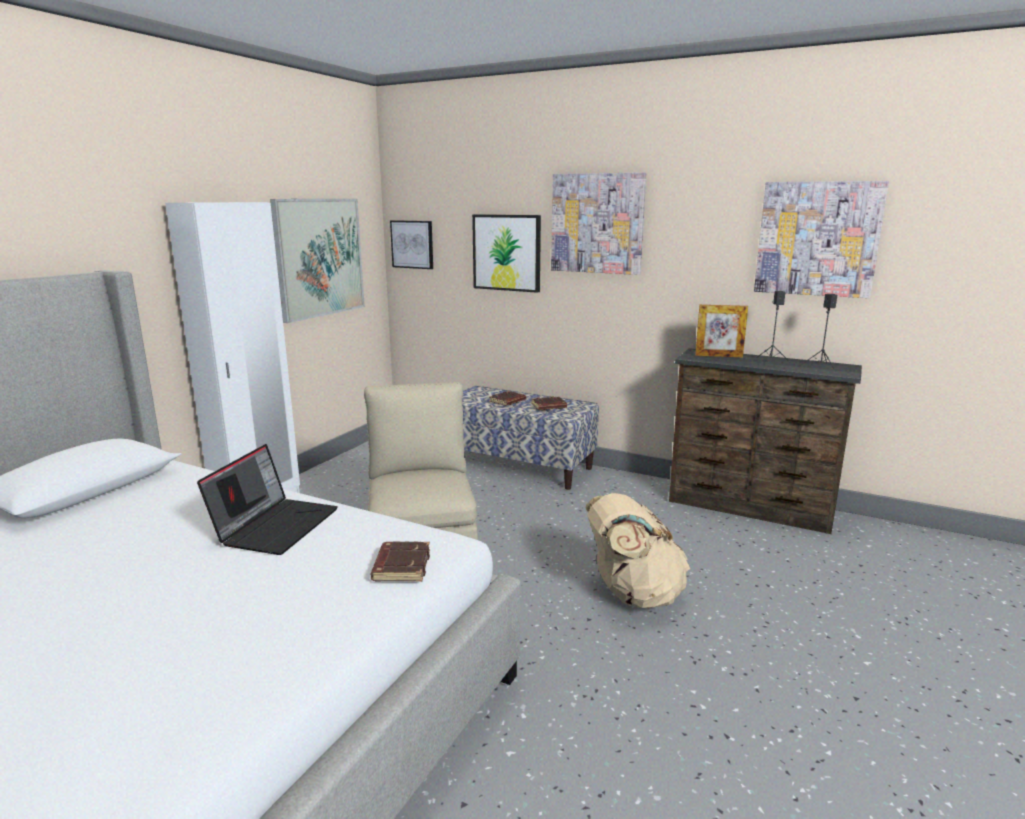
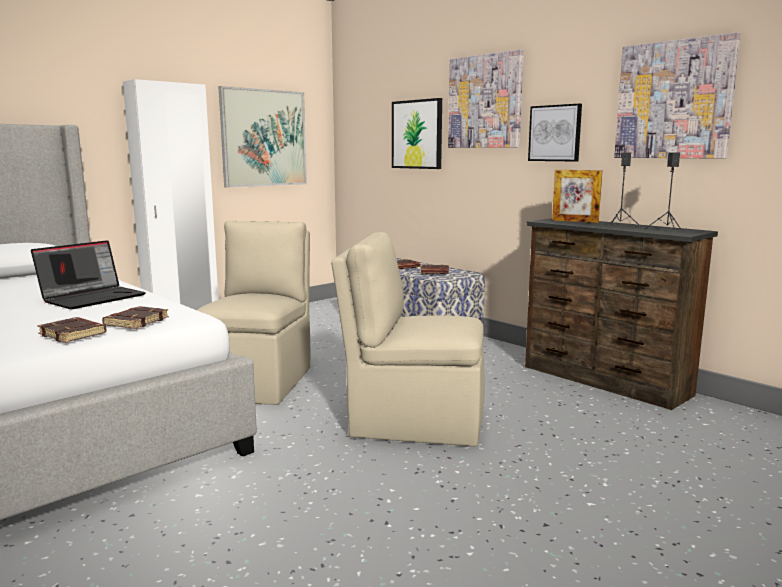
camera: 20 degrees right, 5 degrees down
(357, 606) = (74, 334): none -> brown book
(412, 244) = (351, 132): picture -> picture (555, 133)
(632, 595) = (413, 422): beige backpack -> beige chair

